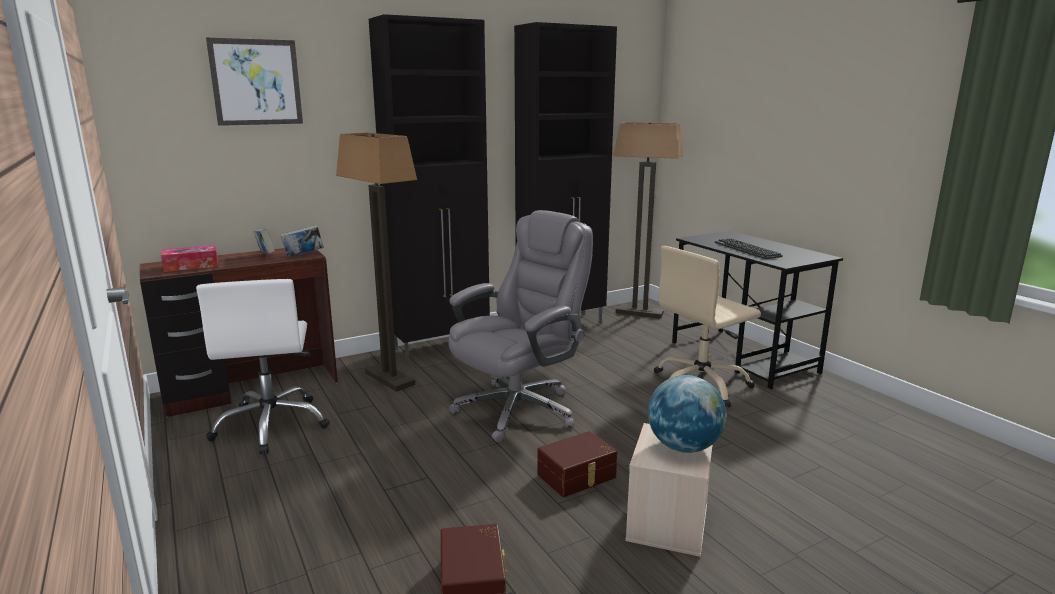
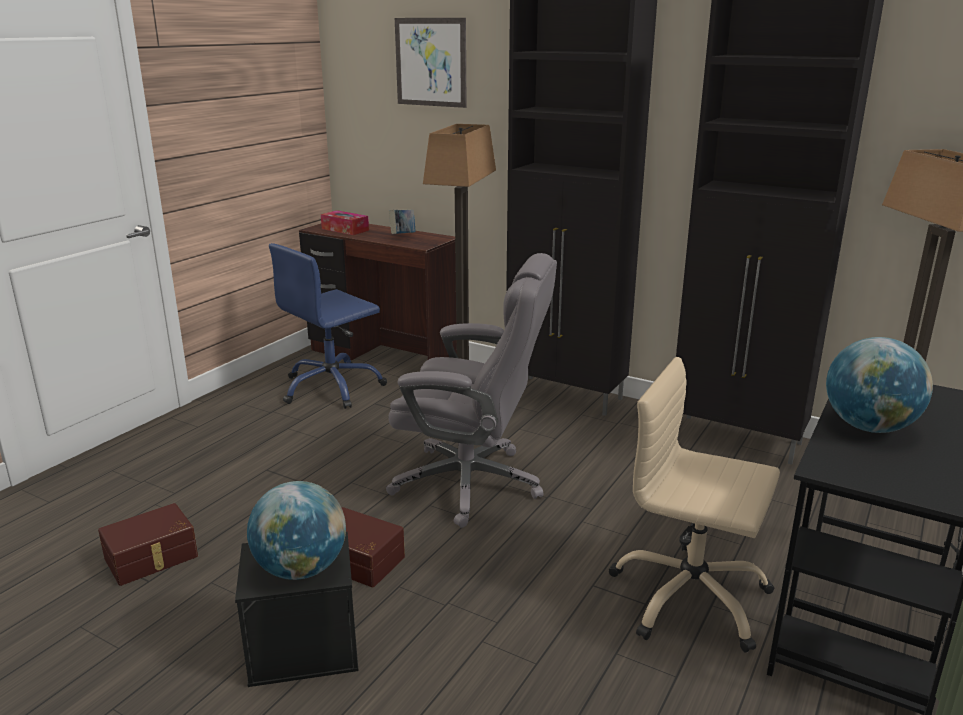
camera: 60 degrees right, 5 degrees up
(272, 425) = (332, 387): white office chair -> blue office chair
(303, 255) = (419, 244): book -> none
(666, 521) = (305, 646): beige storage box -> black storage box
(747, 249) = (869, 427): keyboard -> globe

